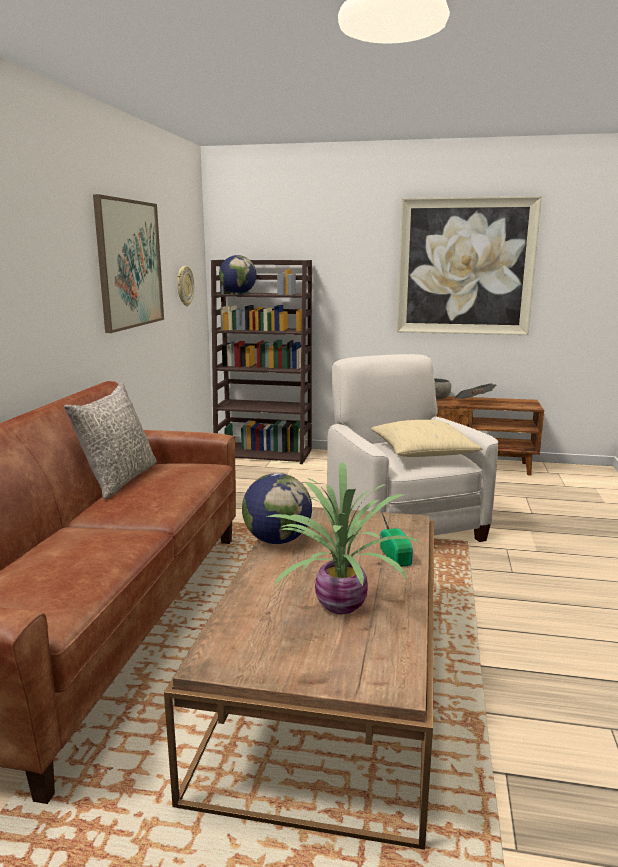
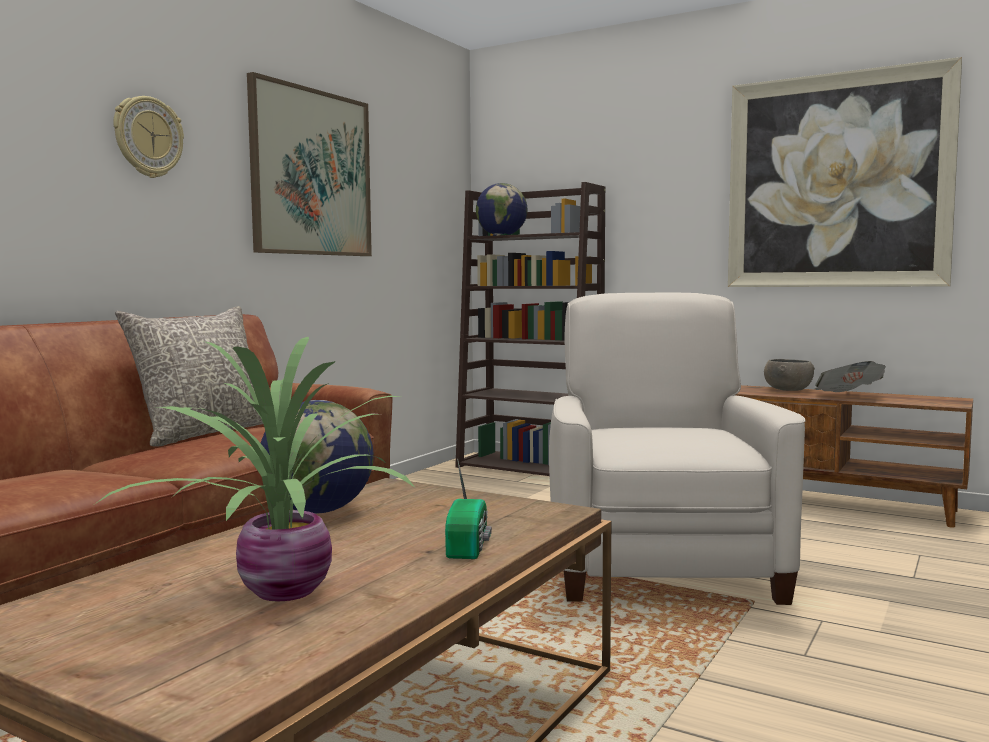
camera: 20 degrees right, 10 degrees down
(184, 286) = (422, 222): wall clock -> wall clock (148, 137)
(423, 452) = (681, 437): beige pillow -> none

